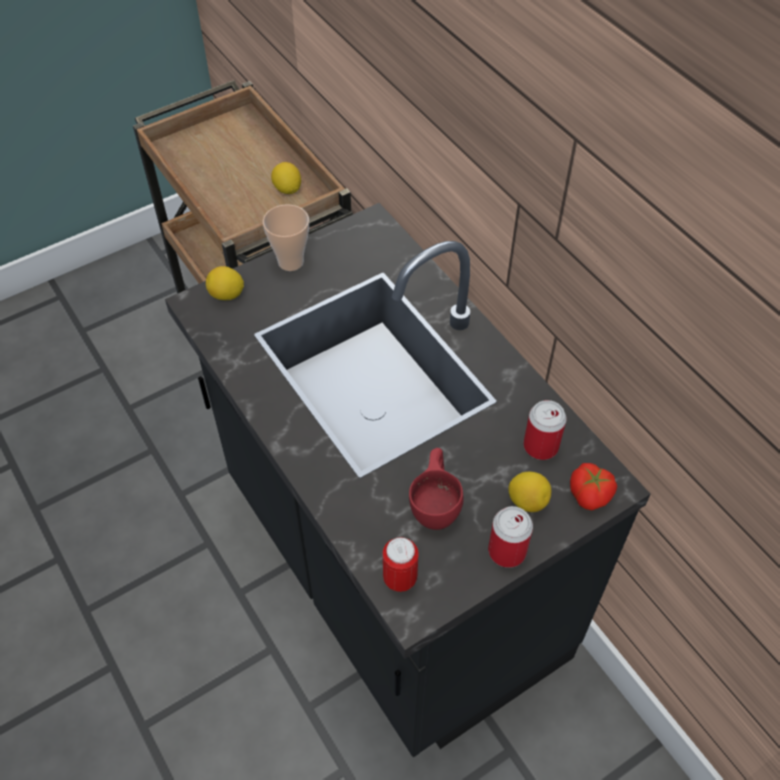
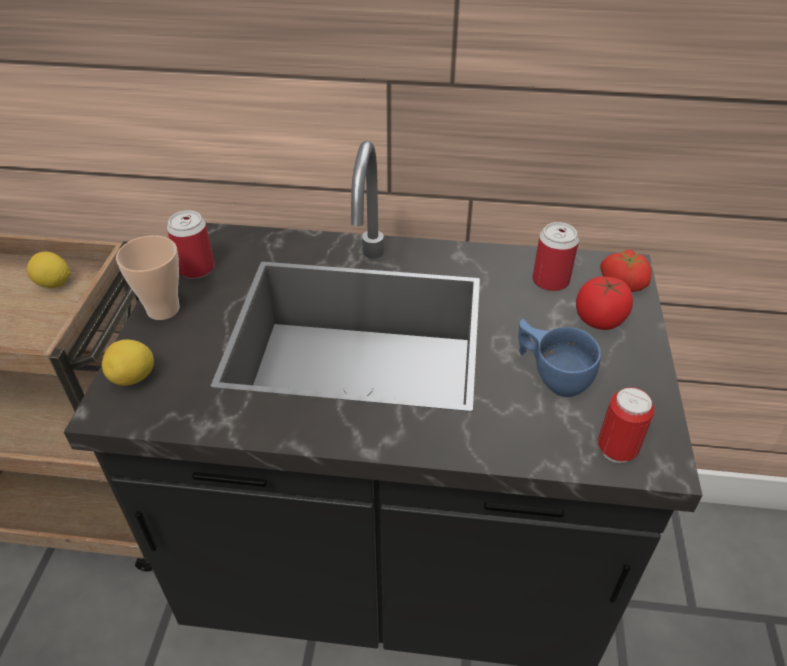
camera: 50 degrees left, 10 degrees down
(436, 503) = (551, 374): red cup -> blue cup
(507, 551) = (642, 361): can -> can (196, 268)
(527, 501) = (599, 319): lemon -> tomato

